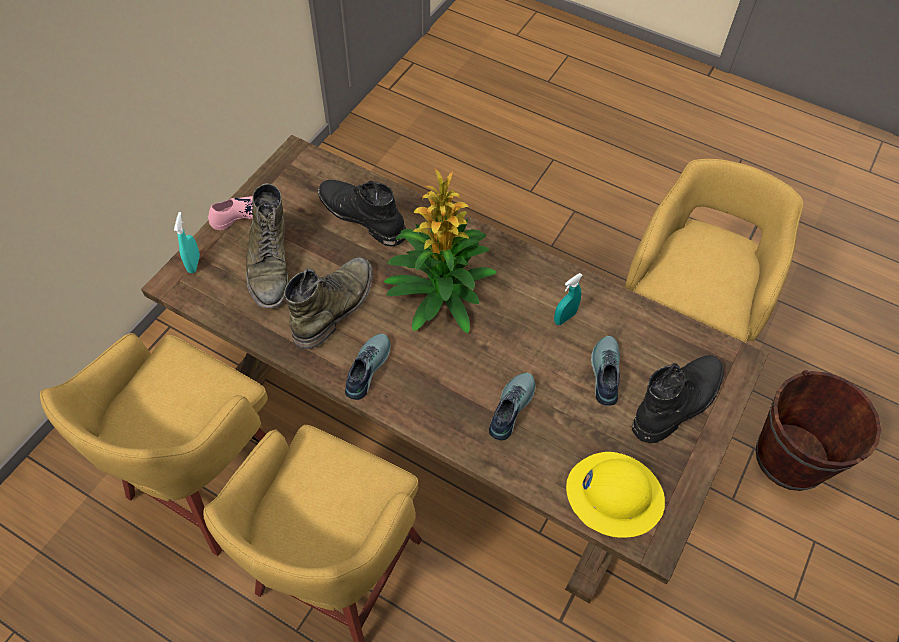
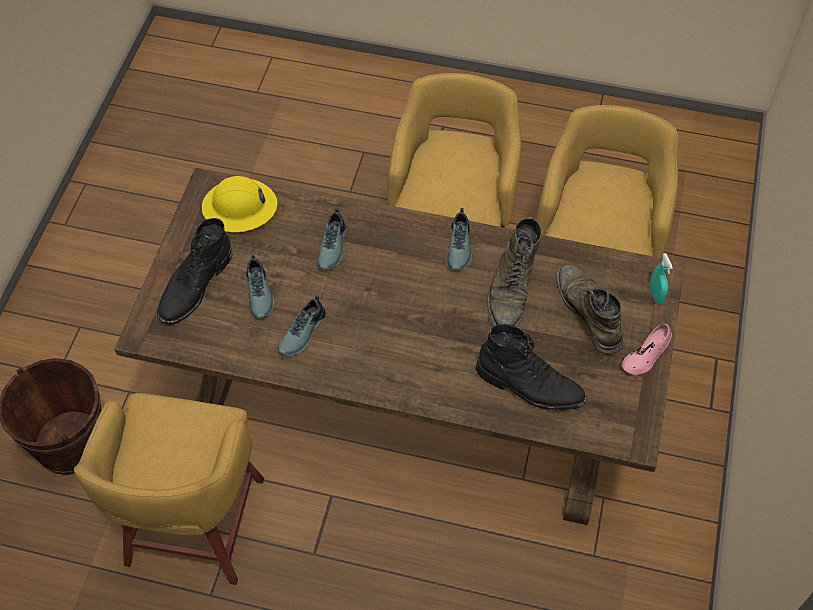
camera: 165 degrees right, 0 degrees up
(439, 291) = (425, 328): potted plant -> none
(564, 318) = (303, 333): turquoise spray bottle -> shoe

